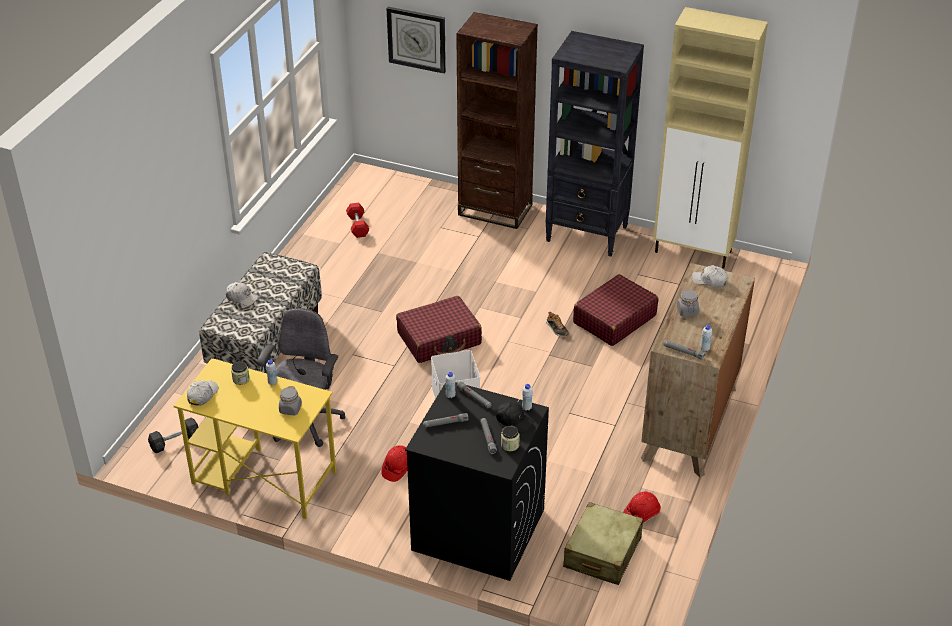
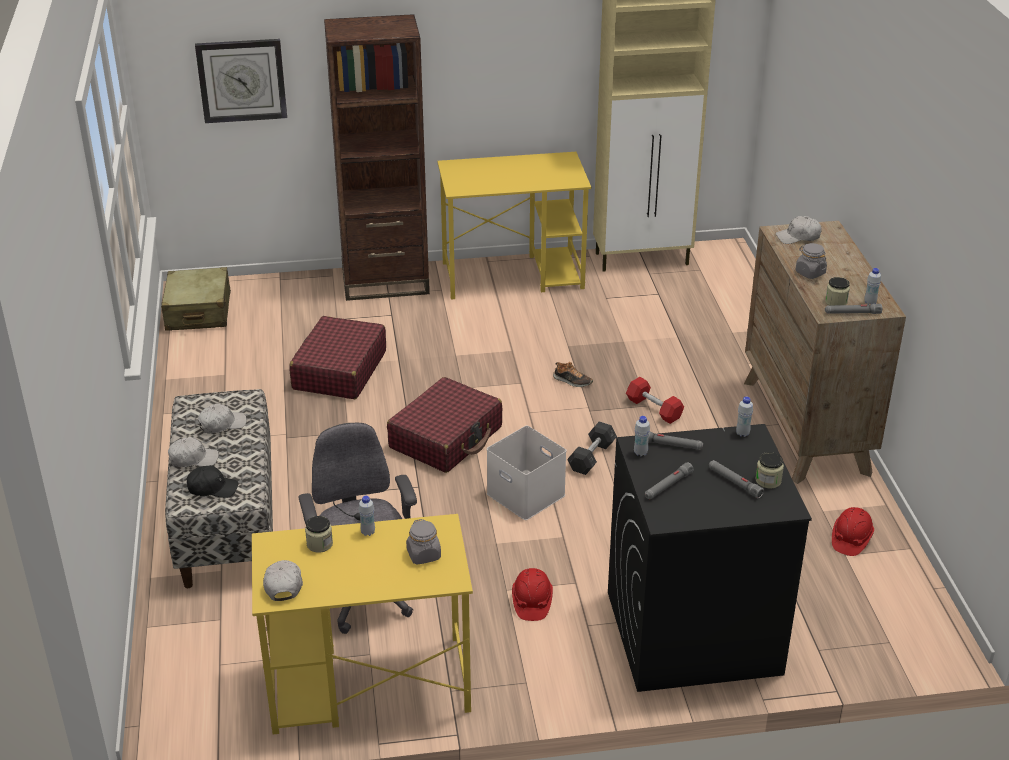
camera: 30 degrees left, 5 degrees down
(175, 441) = (201, 690): grey dumbbell -> grey dumbbell (592, 457)
(275, 281) = (222, 424): none -> white cap
(358, 226) = (231, 348): red dumbbell -> red dumbbell (654, 409)
(514, 421) = (743, 452): black cap -> black cap (212, 488)
(587, 234) = (514, 276): black bookcase -> yellow desk
(602, 553) = (852, 598): beige suitcase -> beige suitcase (198, 312)
(614, 319) = (625, 350): red suitcase -> red suitcase (339, 370)
(681, 339) = (836, 302): none -> jar

